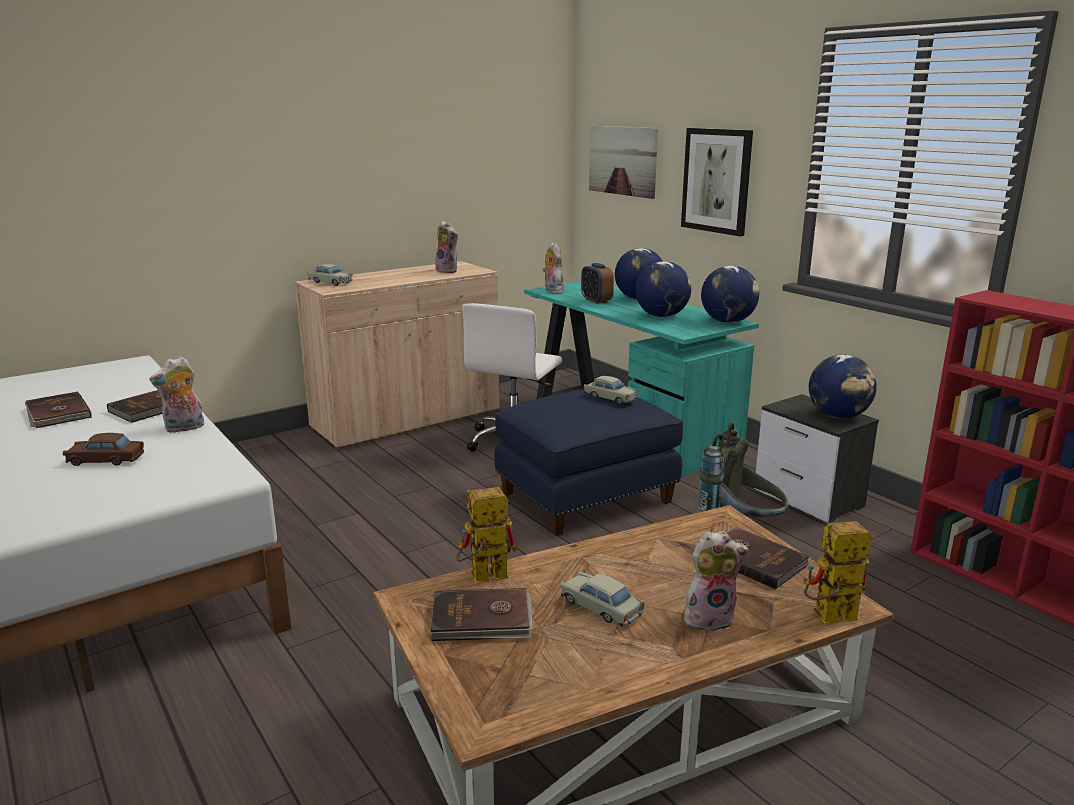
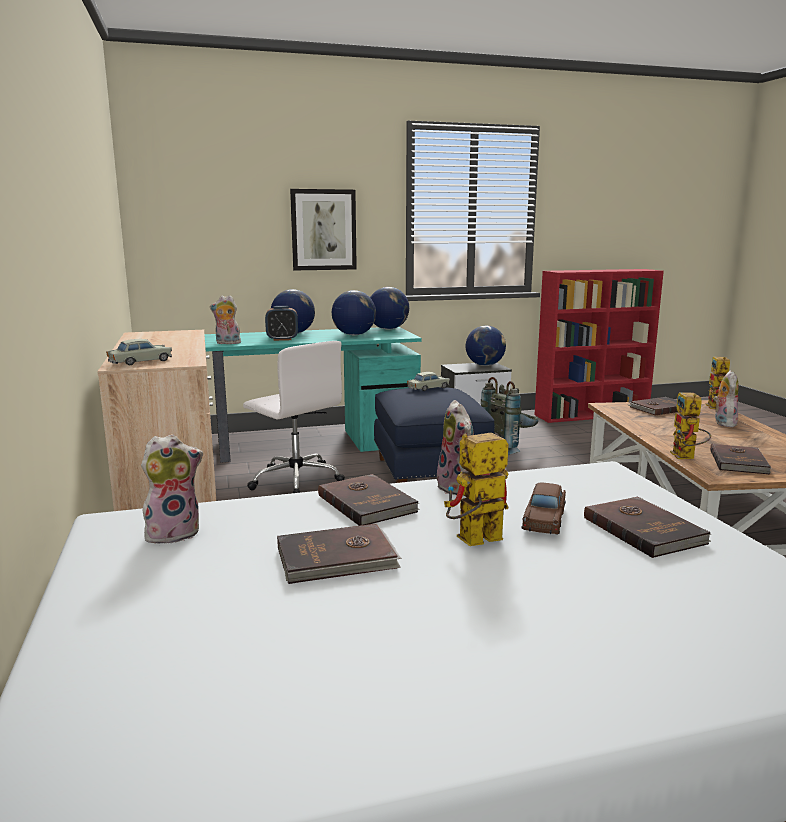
camera: 70 degrees left, 5 degrees down
(70, 442) = (473, 542): none -> toy robot
(73, 494) = (644, 530): none -> brown book
(448, 271) = (169, 336): plush toy -> plush toy (174, 533)
(600, 607) = (717, 438): beige toy car -> none
(622, 160) = (206, 220): picture -> none

